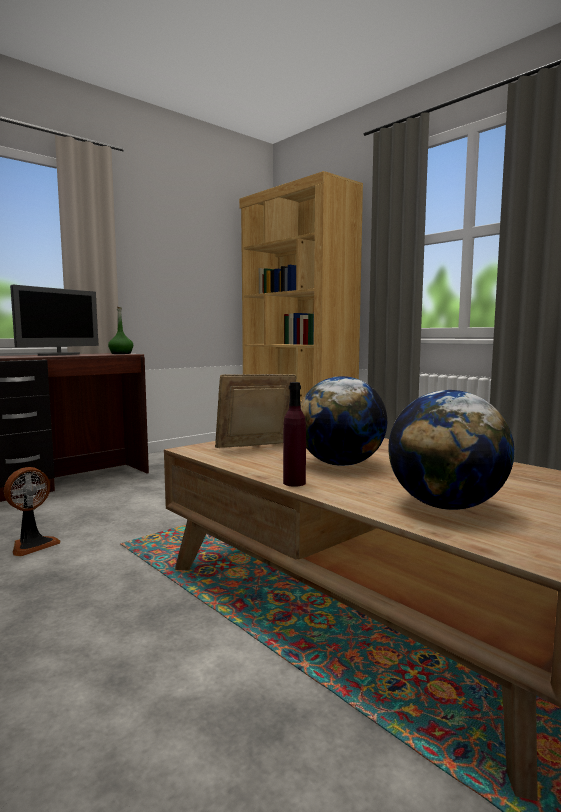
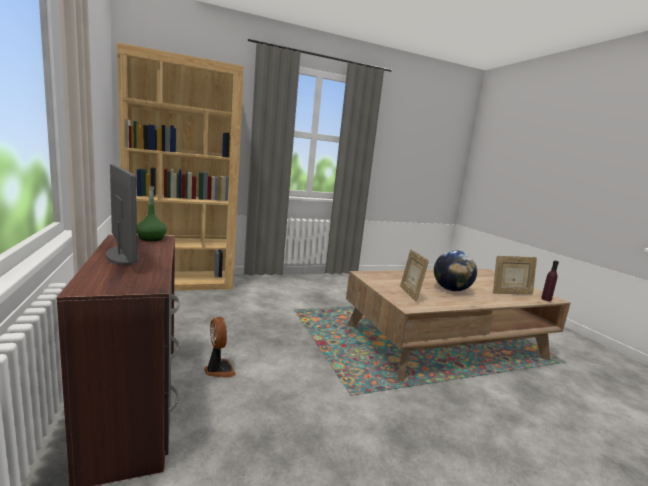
camera: 70 degrees left, 5 degrees up
(32, 545) = (328, 440): fan -> fan (218, 370)
(294, 483) = (483, 304): purple bottle -> purple bottle (546, 299)
(446, 506) = (510, 293): globe -> picture frame

